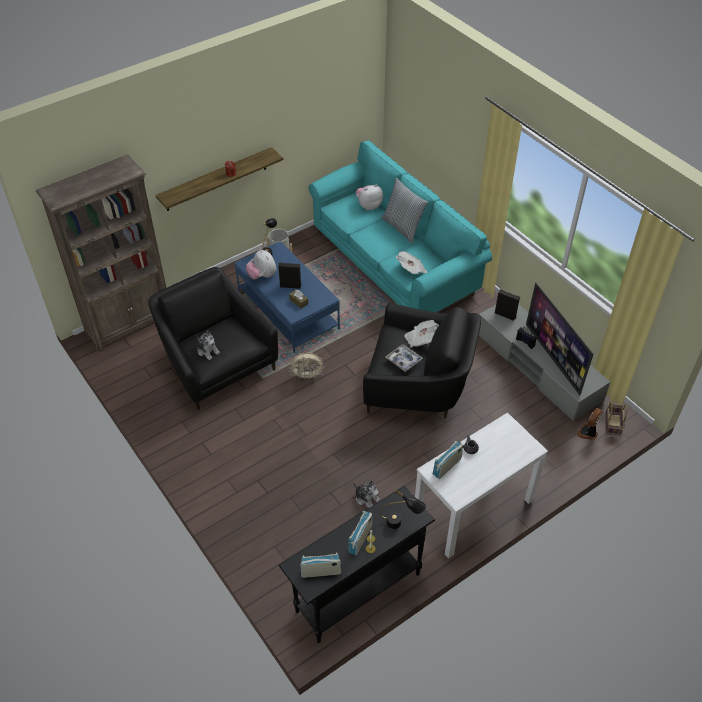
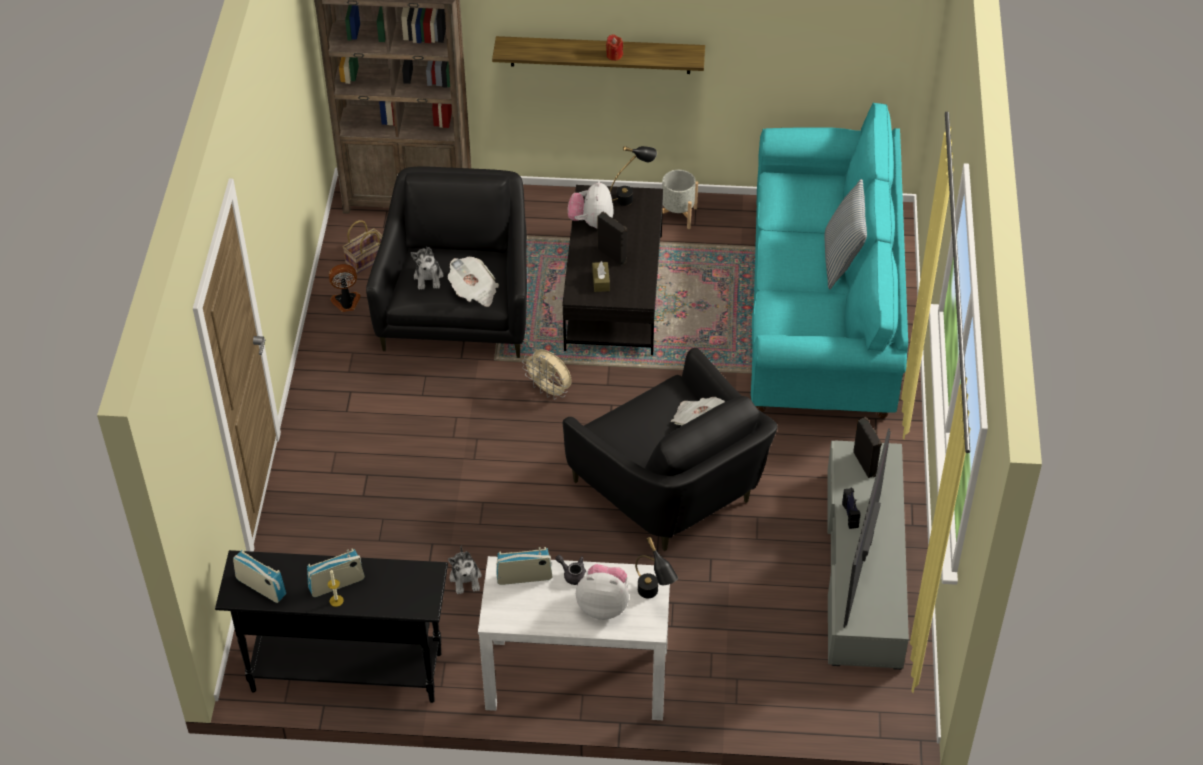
camera: 40 degrees right, 0 degrees up
(288, 310) = (614, 292): blue coffee table -> black coffee table
(368, 205) = (827, 204): plush toy -> plush toy (603, 605)
(400, 525) = (395, 599): black table lamp -> black table lamp (653, 597)
(403, 360) = (645, 432): tray -> none
(411, 269) = (786, 323): newspaper -> newspaper (474, 291)
(588, 433) = (832, 693): fan -> fan (346, 302)
(612, 424) = (879, 704): basket -> basket (367, 258)

